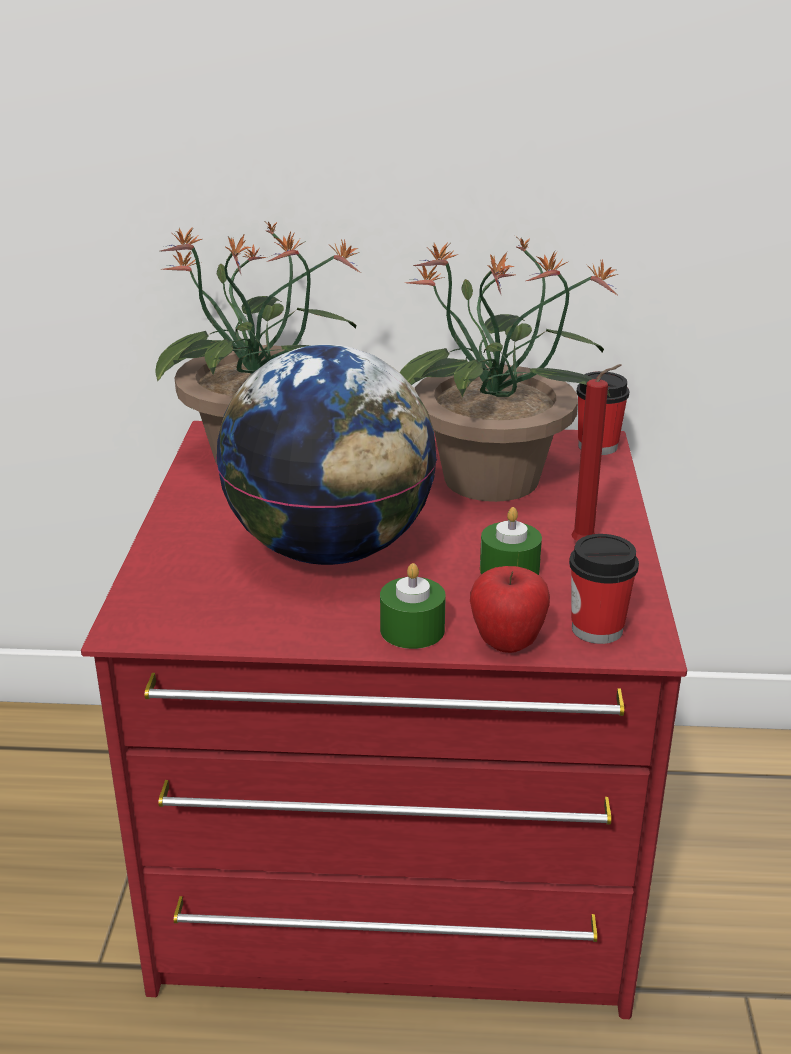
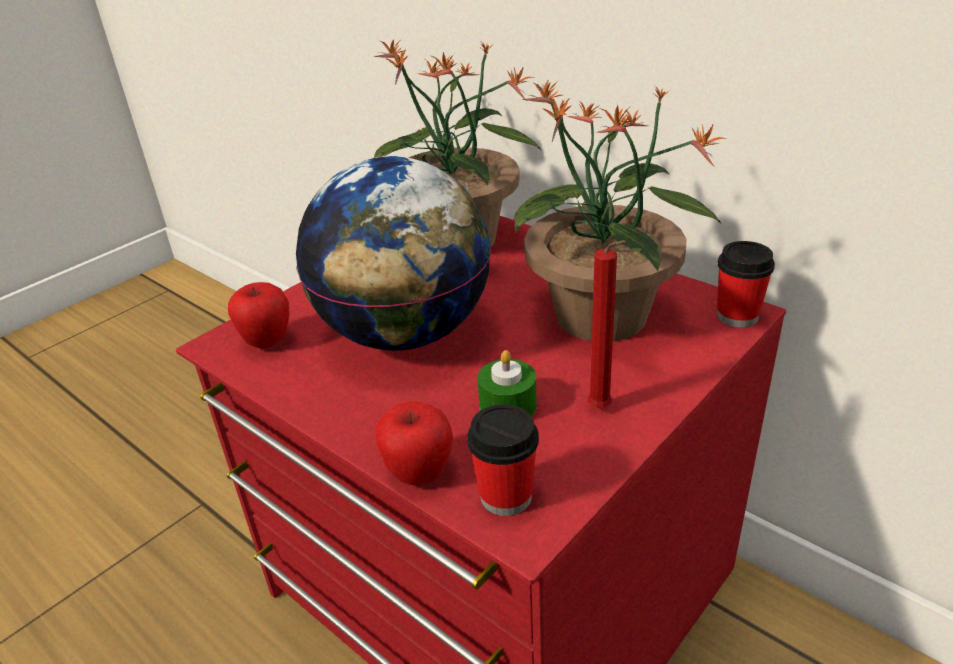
camera: 40 degrees right, 5 degrees up
(189, 605) = (267, 341): none -> apple
(412, 630) = (369, 426): green candle -> none

